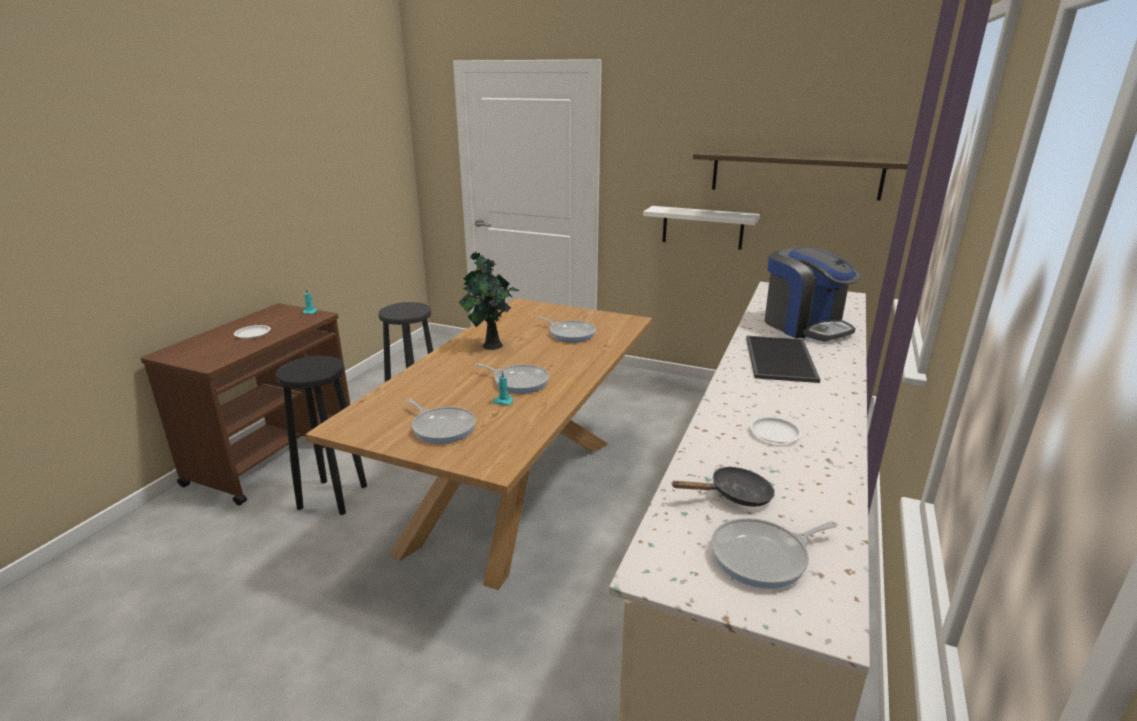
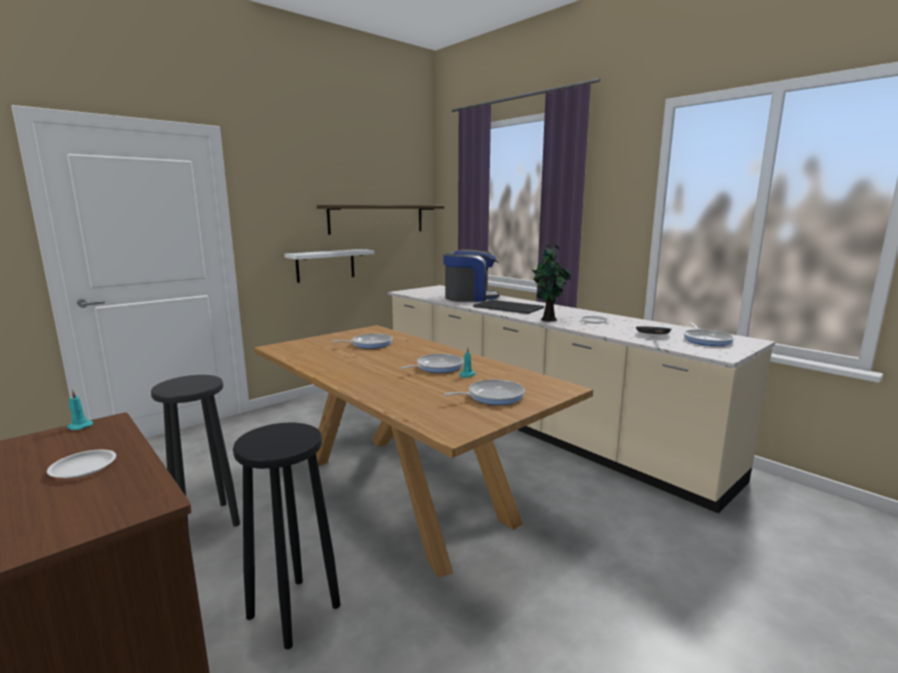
camera: 65 degrees left, 10 degrees down
(490, 346) = (352, 366): potted plant -> potted plant (549, 320)

